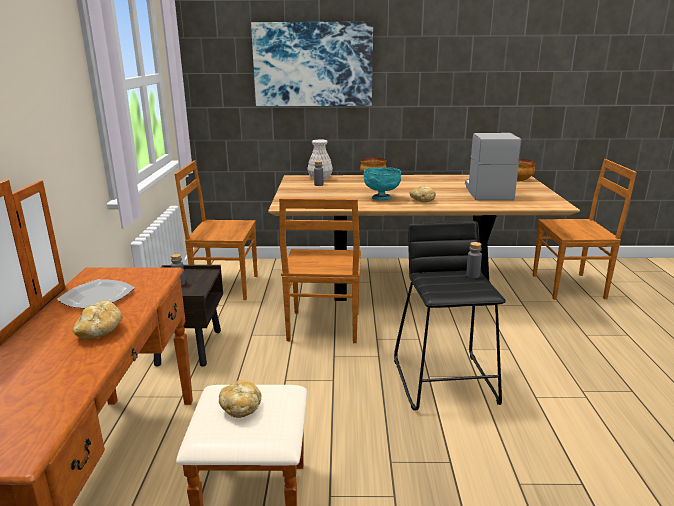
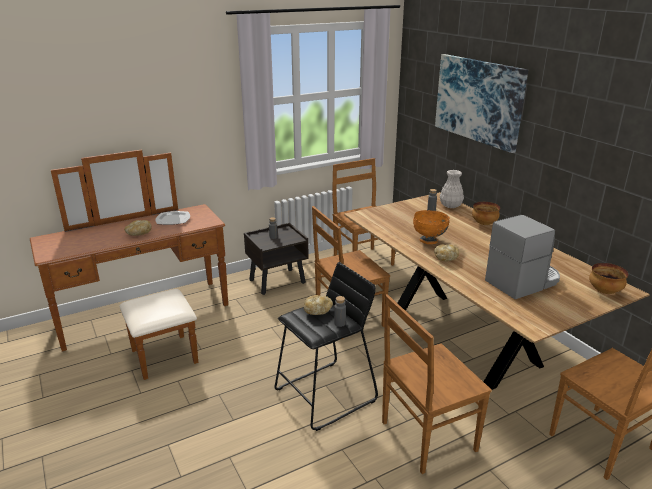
camera: 60 degrees right, 5 degrees up
(241, 407) = (157, 302): bread -> bread (317, 311)
(382, 198) = (429, 241): turquoise bowl -> orange bowl
(536, 348) = (426, 437): none -> brown chair

